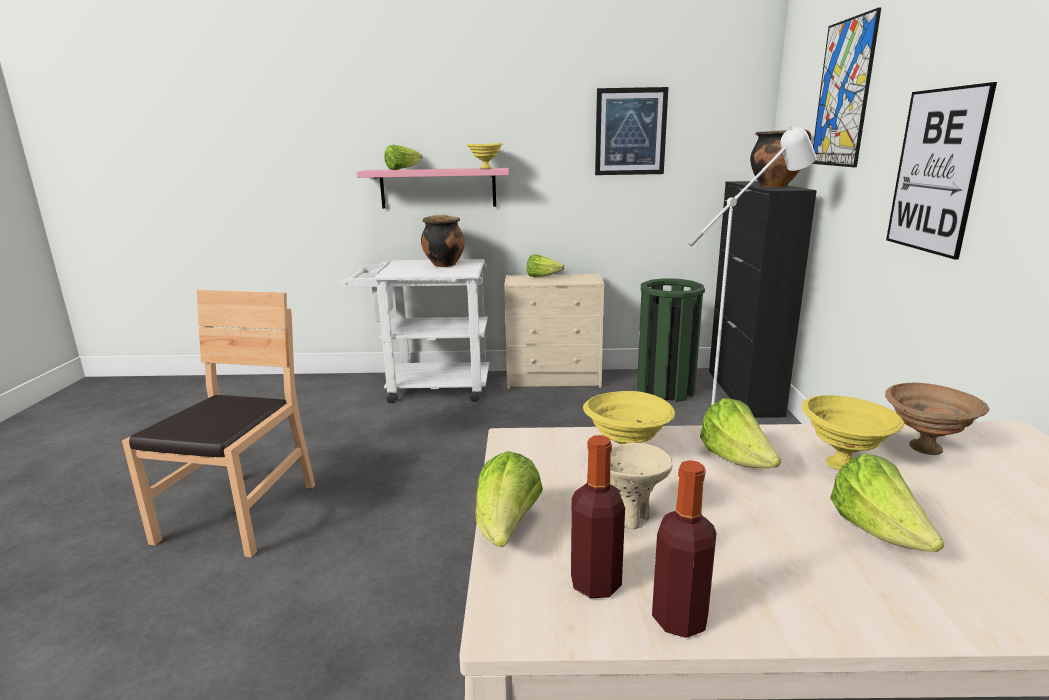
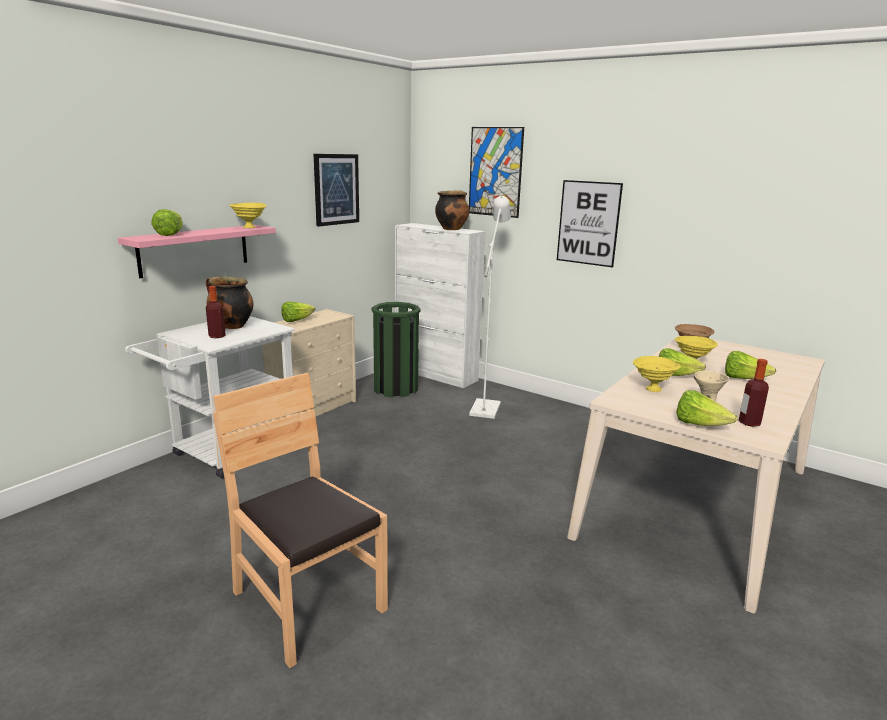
camera: 55 degrees left, 0 degrees up
(679, 619) = (777, 418): bottle -> bottle (217, 336)
(743, 392) = (436, 374): black cabinet -> white cabinet

